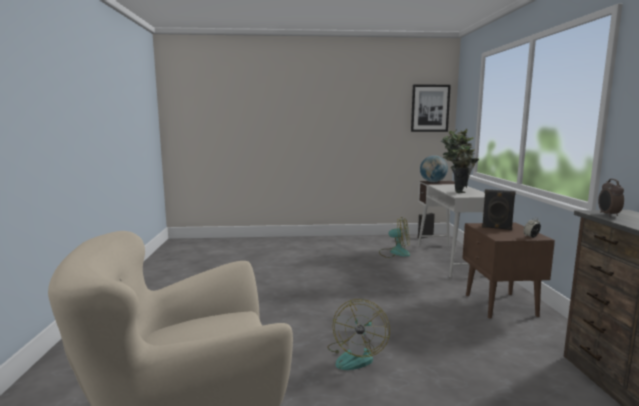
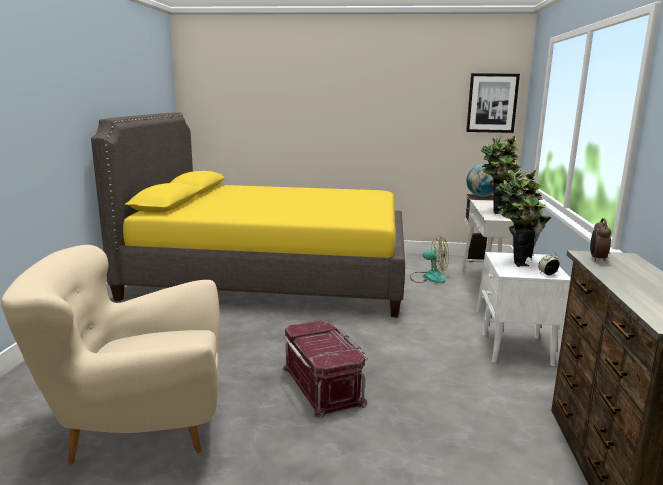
camera: 10 degrees right, 5 degrees up
(261, 260) = (273, 275): none -> yellow bed
(356, 355) = (323, 385): fan -> red storage box
(496, 228) = (517, 260): black speaker -> potted plant
(500, 305) = (515, 349): brown nightstand -> white nightstand

